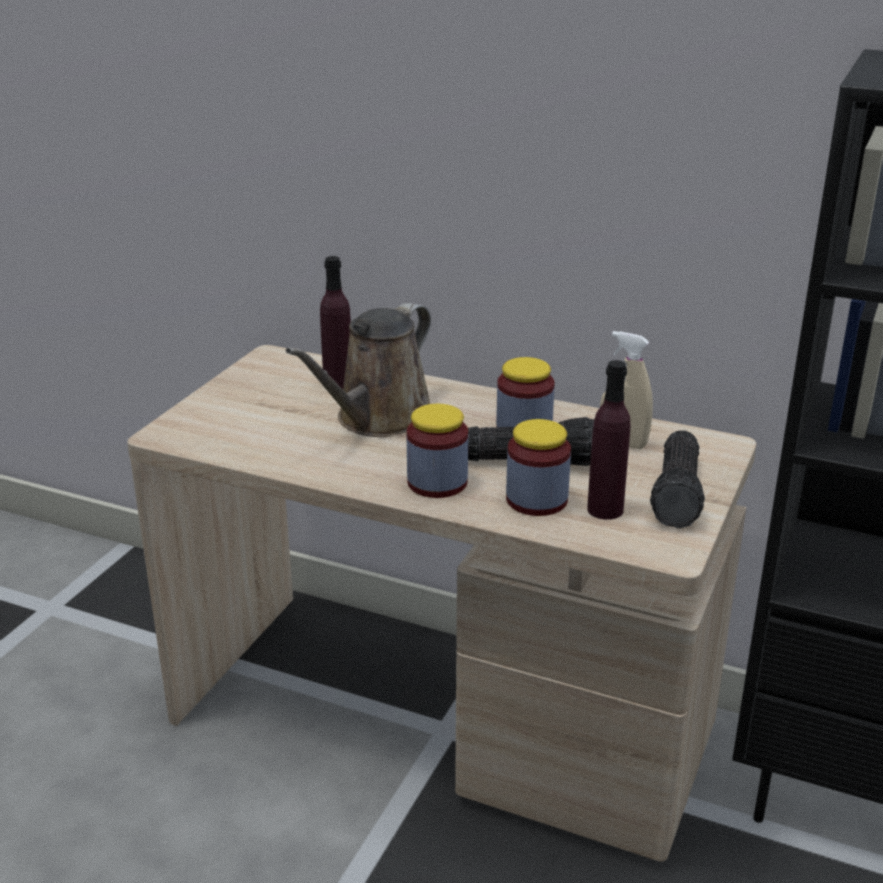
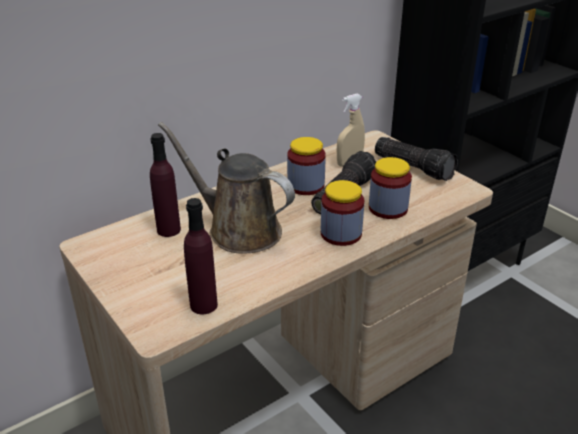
camera: 60 degrees left, 5 degrees up
(378, 419) = (238, 229): brown watering can -> brown watering can turned 150 degrees clockwise
(605, 509) = (414, 192): purple bottle -> purple bottle (203, 305)

